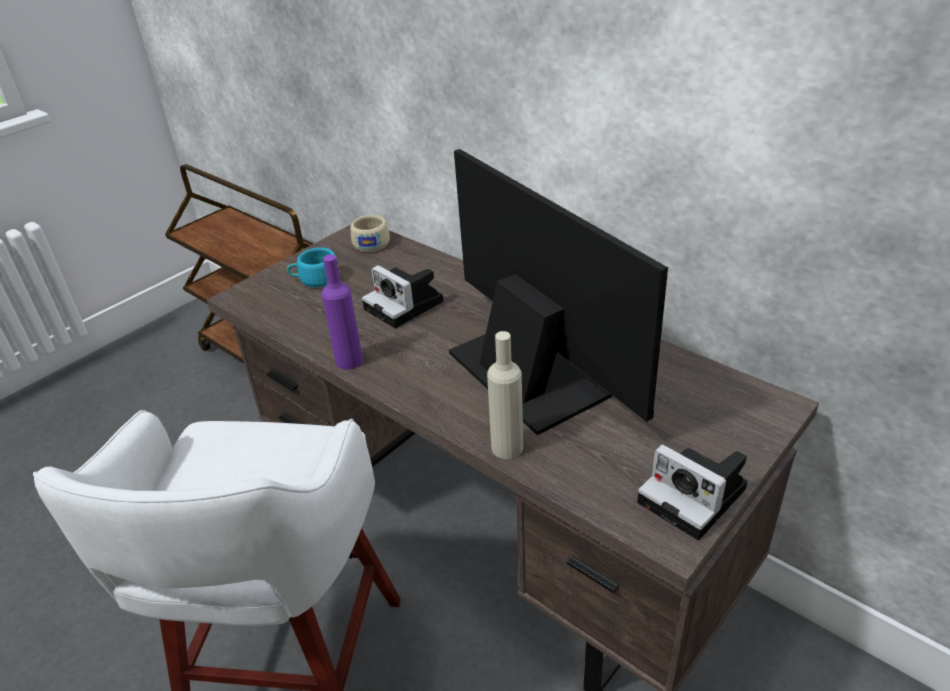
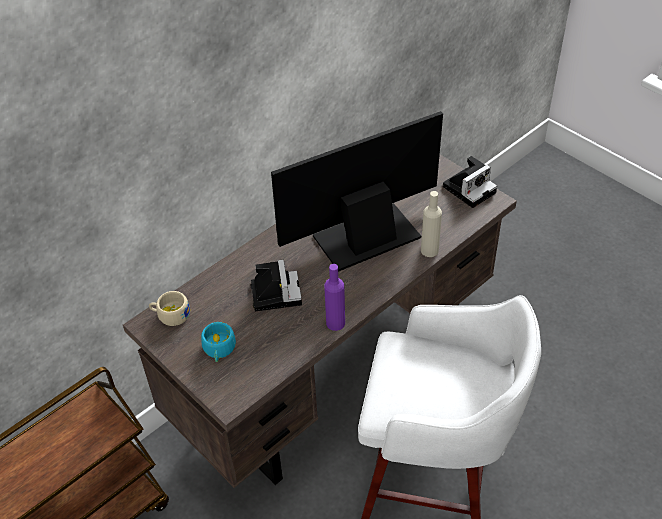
camera: 85 degrees left, 10 degrees up
(406, 306) = (275, 292): camera -> camera turned 60 degrees counterclockwise

